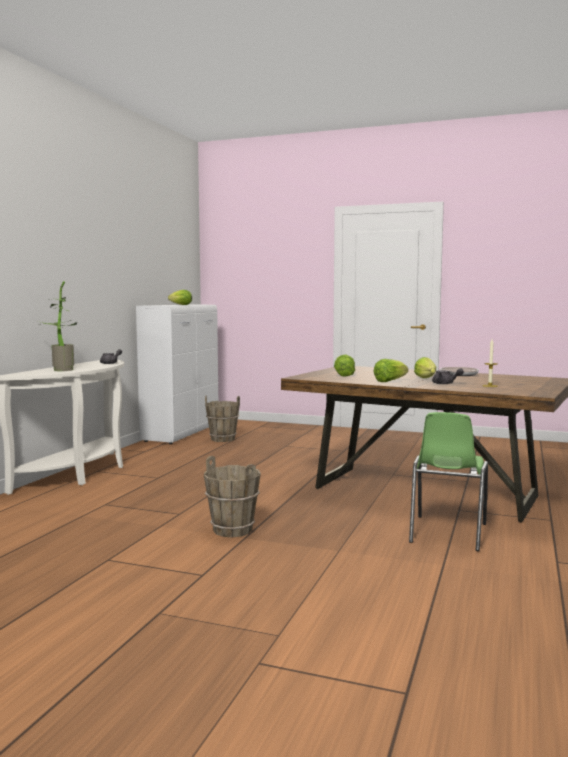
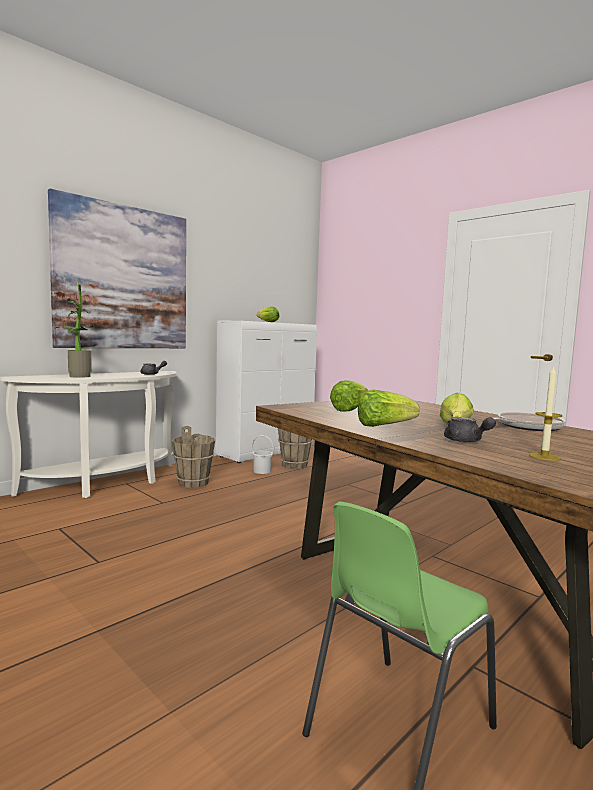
camera: 25 degrees right, 0 degrees up
(71, 270) = (123, 278): none -> picture
(202, 447) = (262, 471): none -> white bucket
(233, 530) = (106, 609): brown bucket -> brown bucket (193, 483)

